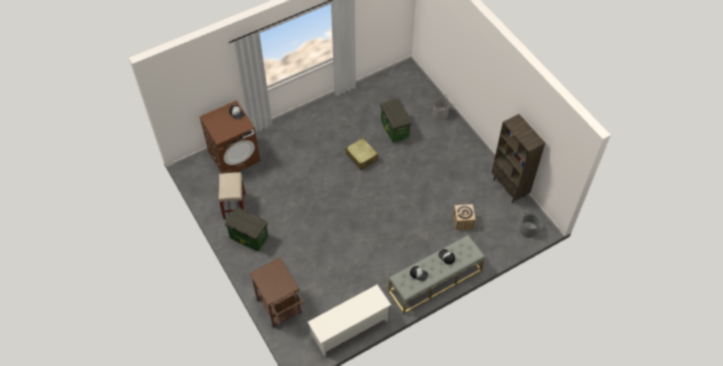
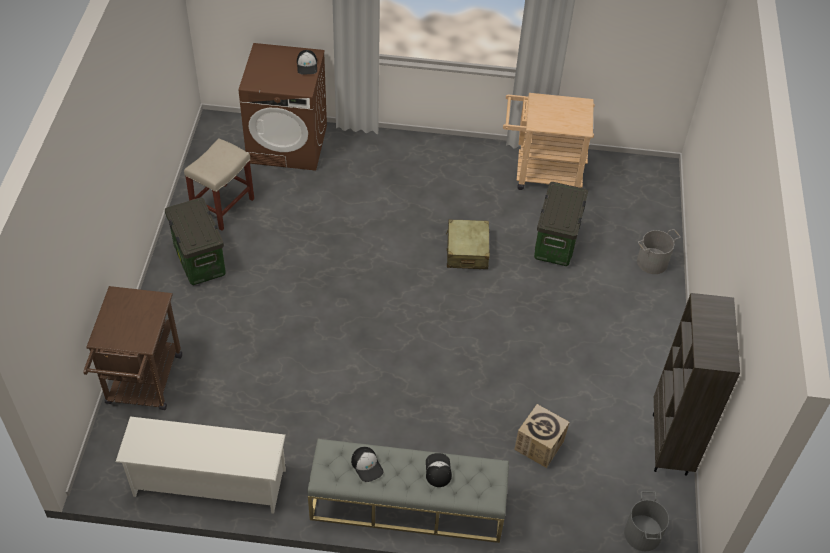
camera: 35 degrees right, 5 degrees down
(361, 101) = (541, 174): none -> beige cart

